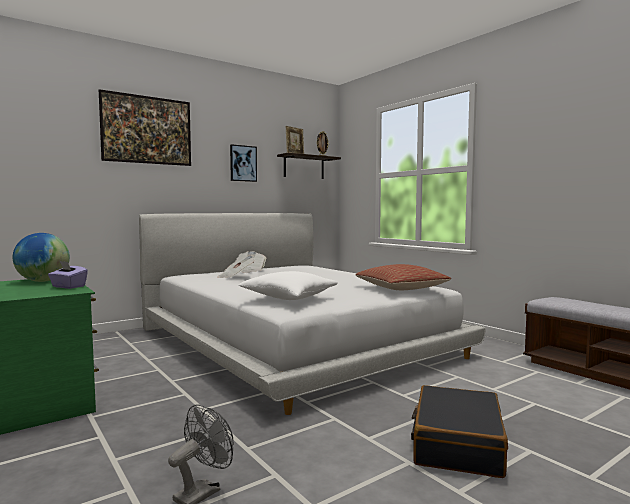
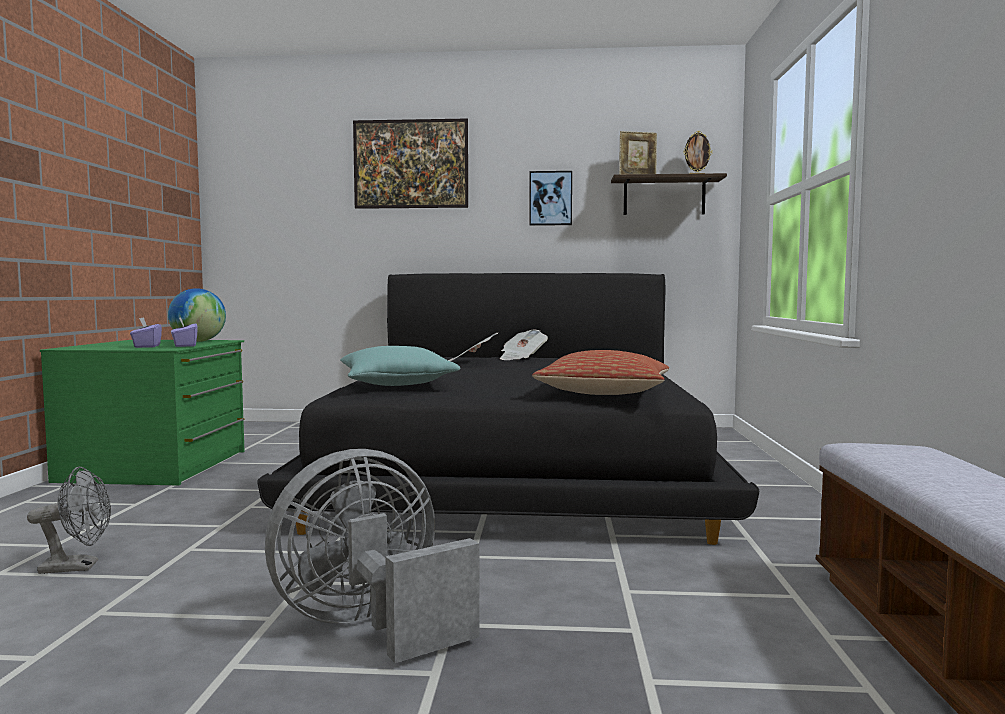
camera: 40 degrees right, 0 degrees up
(35, 291) = (146, 346): none -> purple tissue box
(289, 298) = (397, 384): white pillow -> turquoise pillow
(294, 341) = (517, 466): white bed -> black bed
(457, 444) = (370, 625): black suitcase -> grey fan

